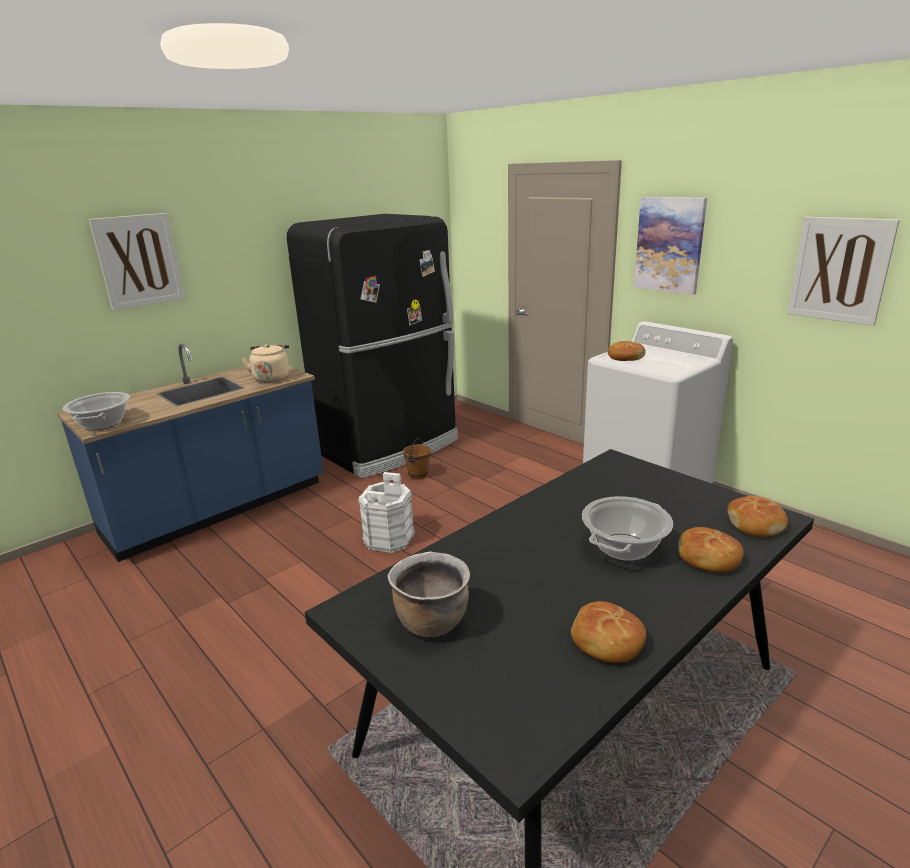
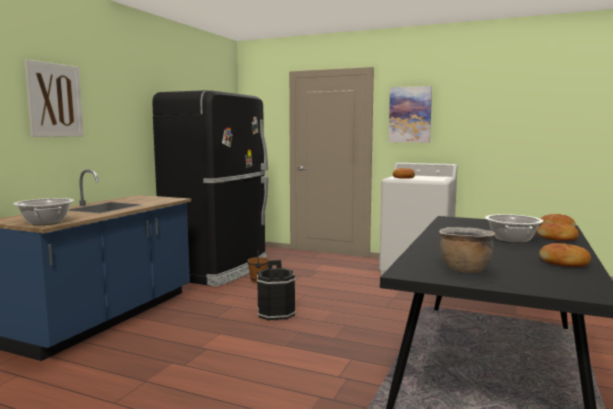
camera: 25 degrees left, 15 degrees down
(271, 378) = (157, 200): beige kettle -> none
(389, 539) = (276, 313): white bucket -> black bucket
(839, 270) = (513, 120): picture -> none

